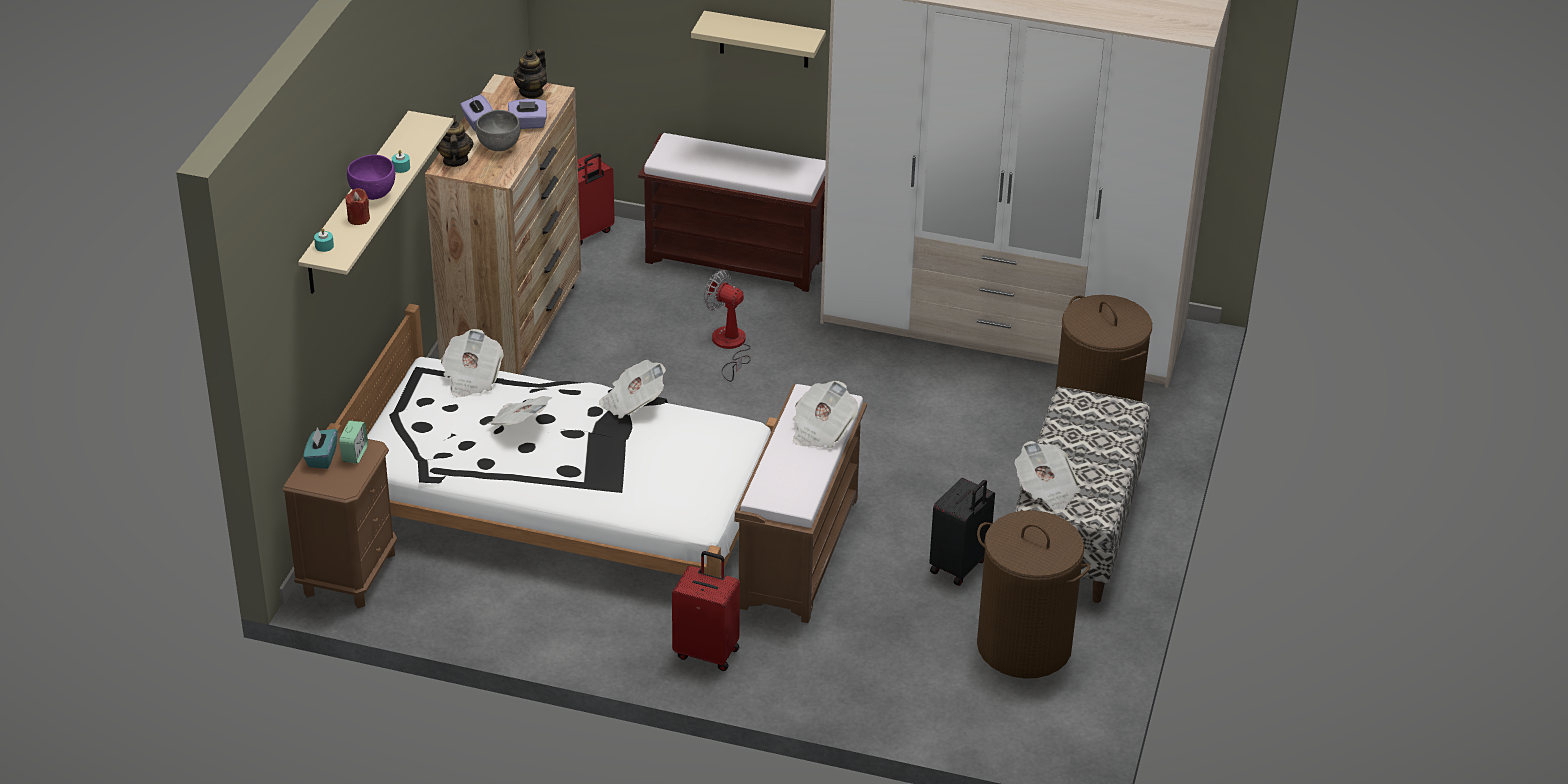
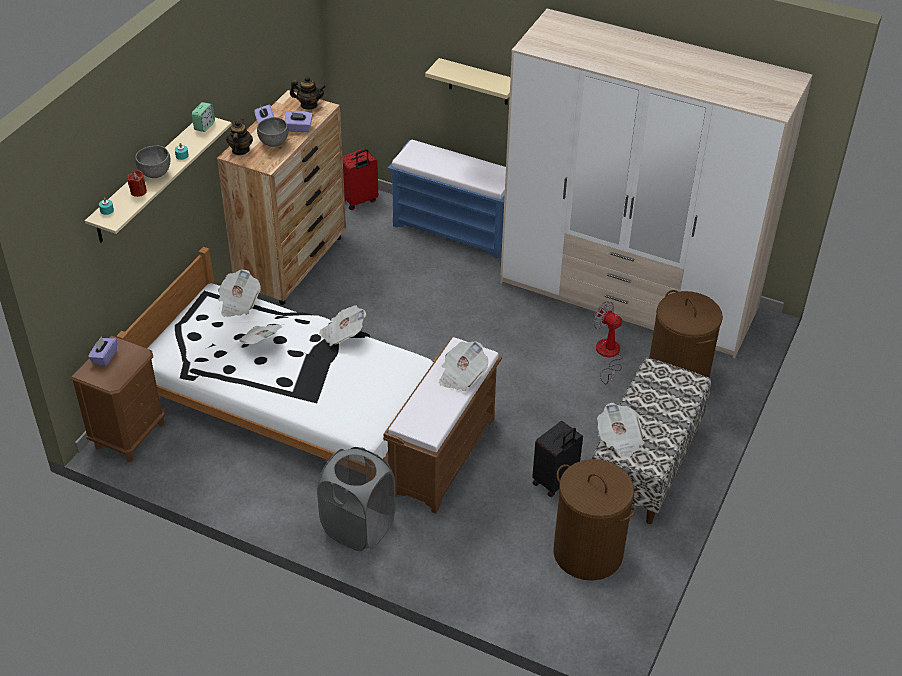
camera: 10 degrees right, 5 degrees up
(321, 458) = (104, 357): turquoise tissue box -> purple tissue box
(354, 454) = (128, 357): alarm clock -> alarm clock (204, 126)
(372, 194) = (155, 173): purple bowl -> grey bowl
(531, 92) = (309, 105): teapot -> teapot turned 120 degrees counterclockwise
(707, 652) = (358, 527): red suitcase -> grey laundry basket
(730, 346) = (434, 293): fan -> fan (608, 355)
(737, 259) = (455, 230): brown bench -> blue bench

